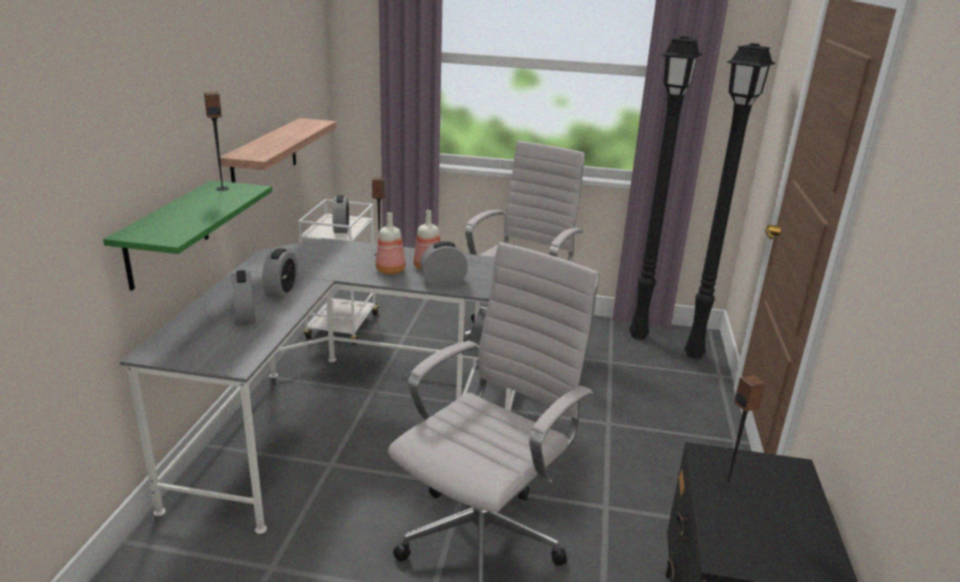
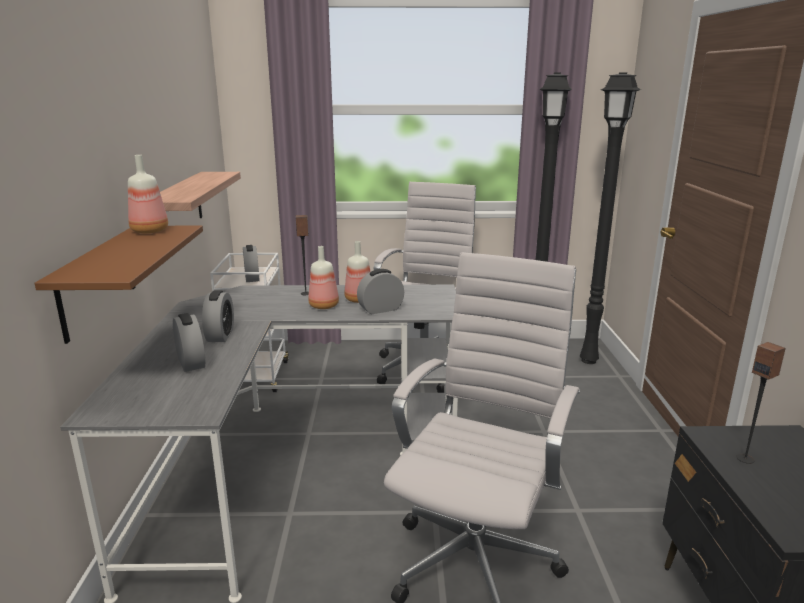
camera: 10 degrees left, 5 degrees down
(167, 234) = (97, 281): green shelf -> brown shelf
(222, 188) = (150, 231): speaker -> bottle

